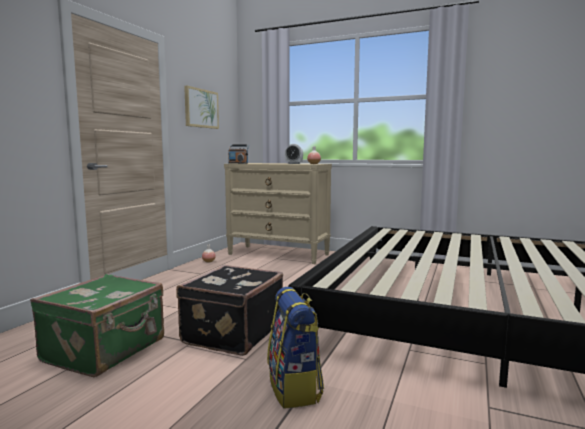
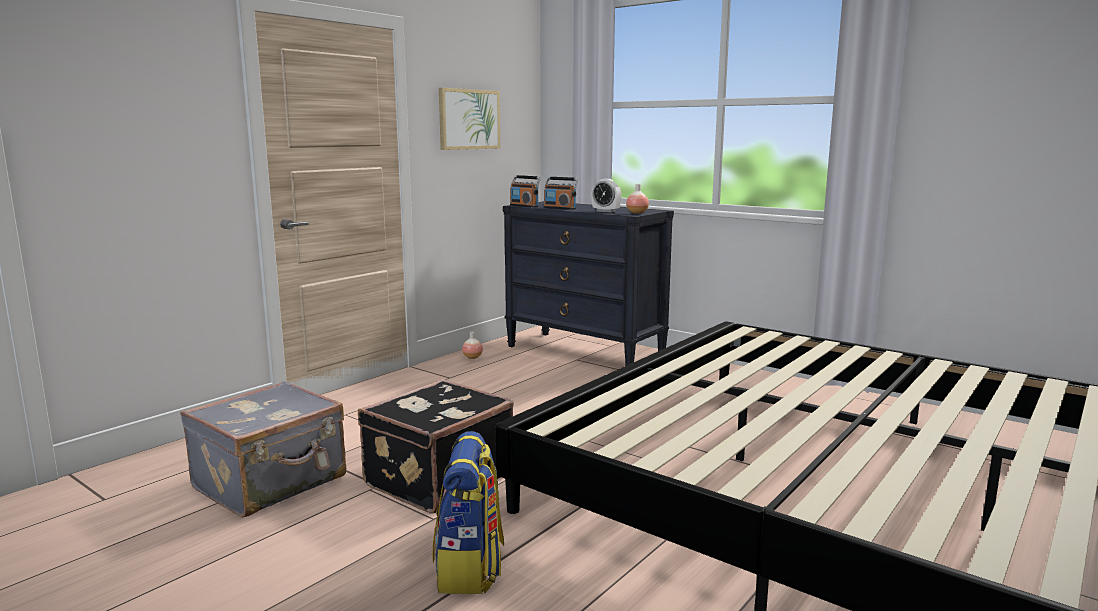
camera: 15 degrees right, 5 degrees up
(106, 350) = (272, 483): green suitcase -> grey suitcase
(262, 163) = (560, 208): none -> radio
(278, 254) = (585, 352): beige dresser -> black dresser

